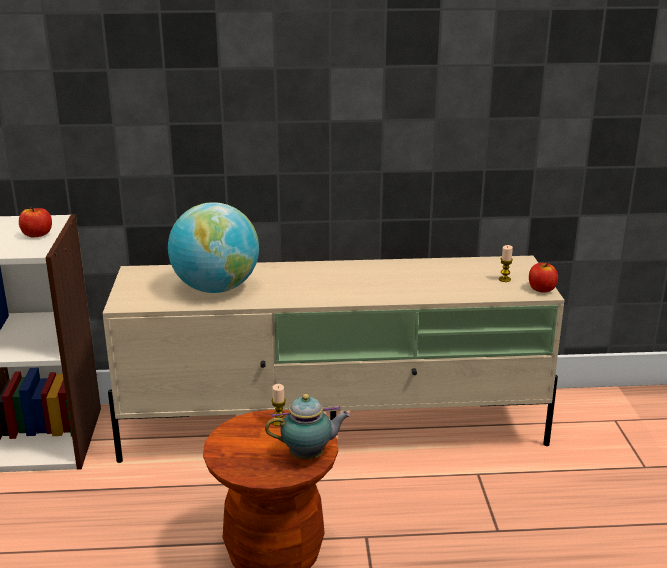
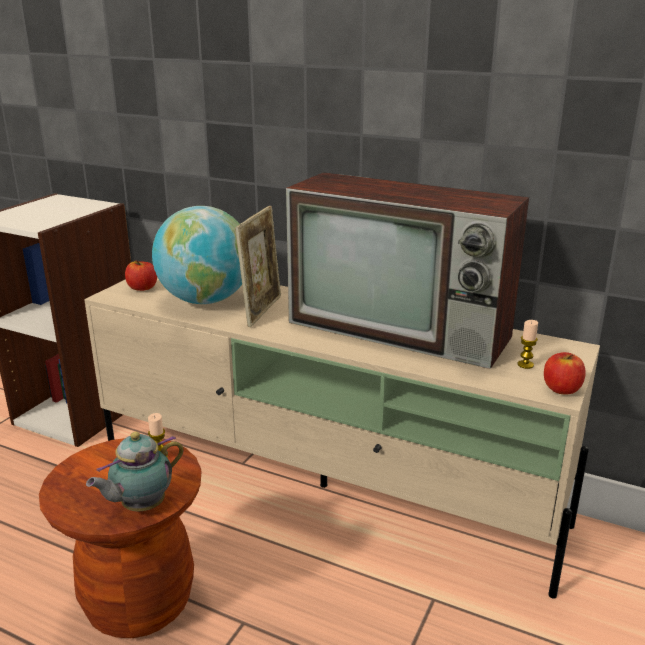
camera: 30 degrees right, 0 degrees up
(37, 235) = (65, 214): apple -> apple (142, 288)
(275, 286) = (262, 310): none -> picture frame
(309, 456) = (140, 506): teapot -> teapot turned 120 degrees clockwise
(399, 275) = (402, 330): none -> television

